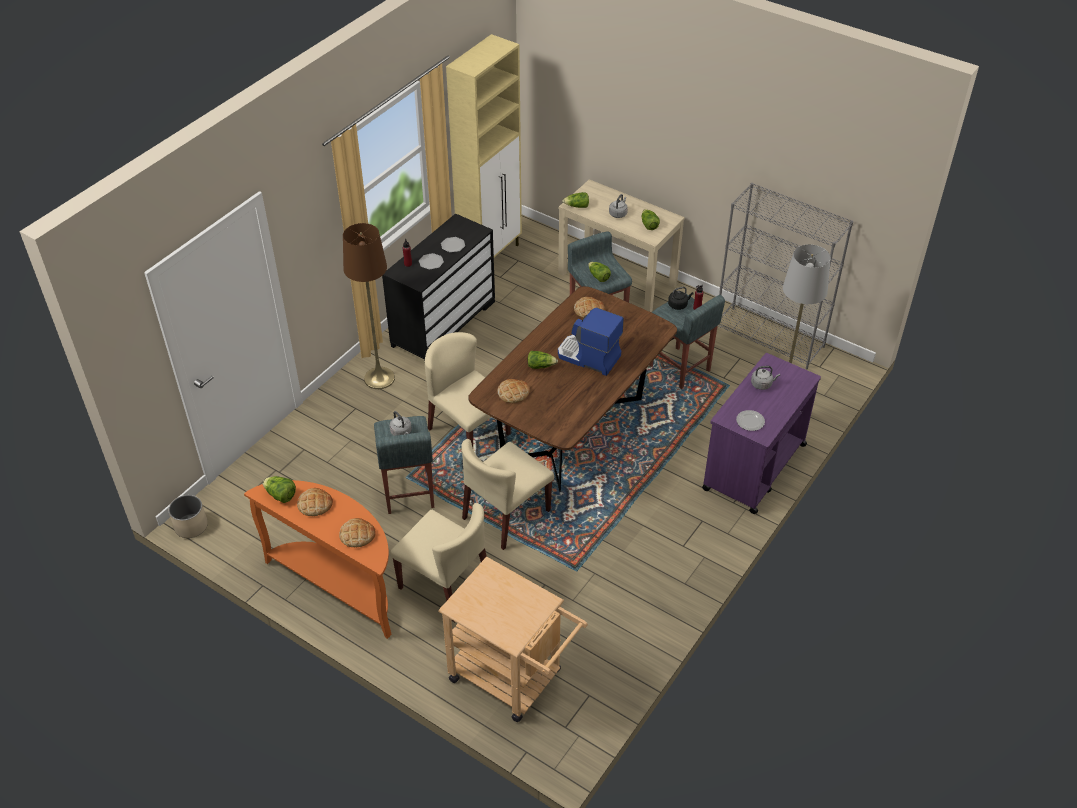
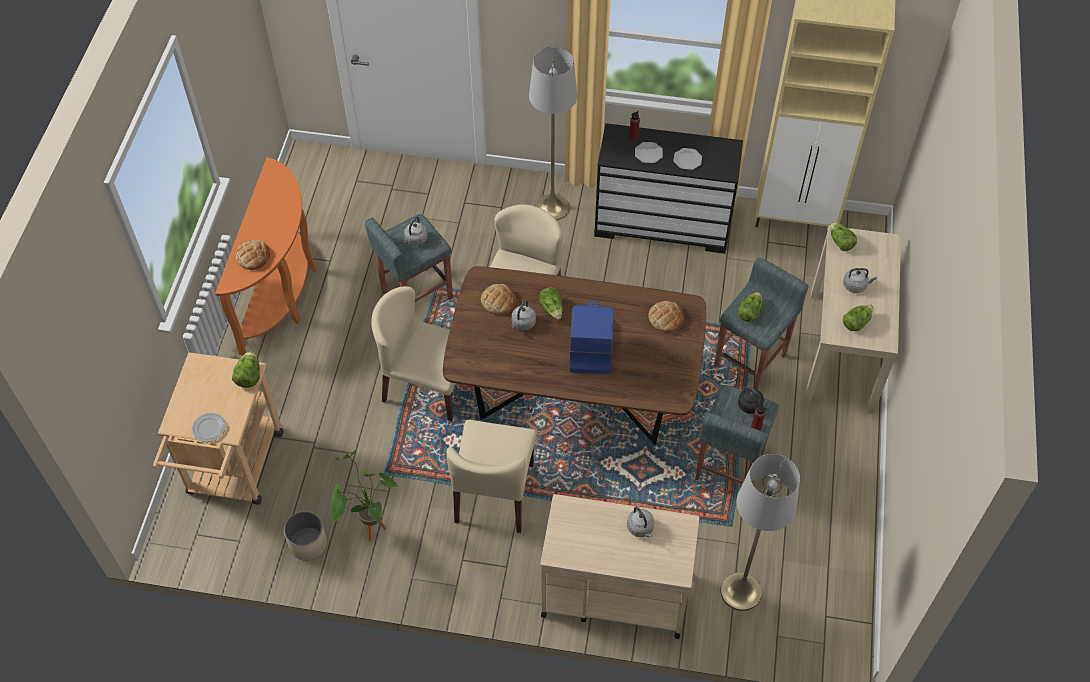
camera: 65 degrees right, 10 degrees up
(191, 526) = (299, 160): beige planter -> beige planter (307, 544)
(280, 495) = (275, 183): lettuce -> lettuce (249, 376)
(315, 504) = (275, 211): bread -> none
(379, 378) = (552, 207): brown floor lamp -> grey floor lamp
(445, 584) = (318, 372): beige chair -> beige chair (494, 494)
(544, 386) = (523, 323): none -> grey kettle
(625, 598) = (368, 530): none -> potted plant
(750, 422) = (571, 534): plate -> plate (208, 428)
(754, 467) = (613, 593): purple cart -> beige cart
(769, 338) = (842, 544): grey bookcase -> none

